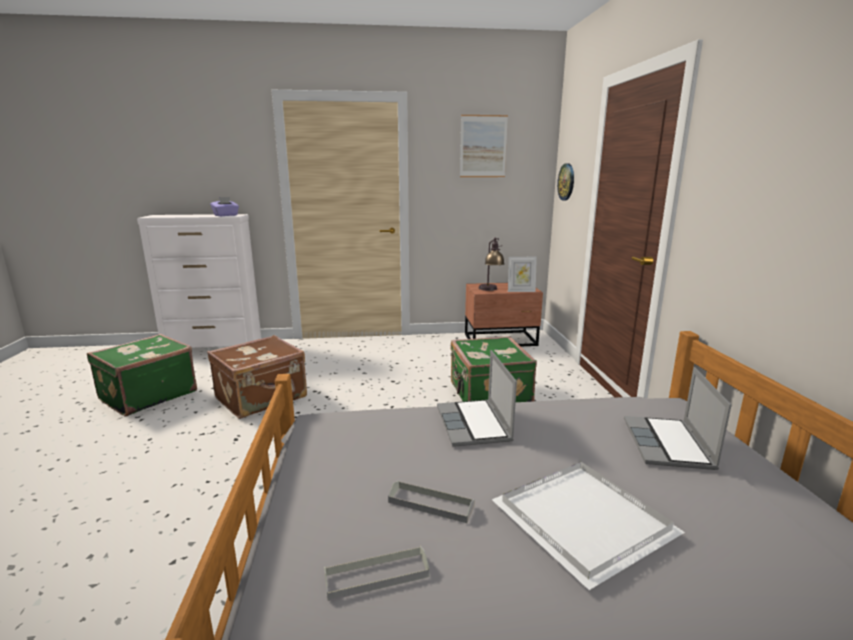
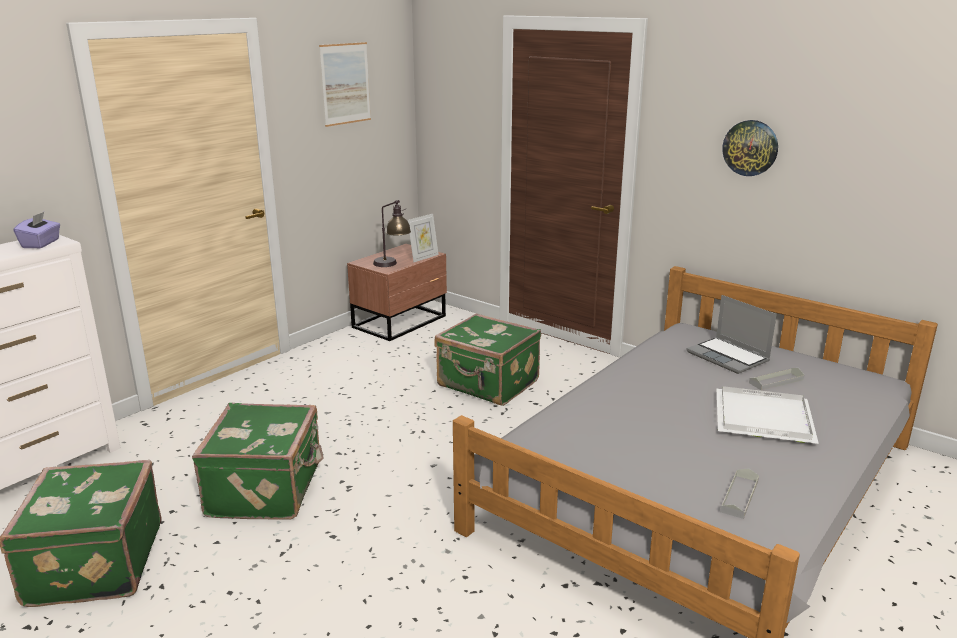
camera: 45 degrees left, 5 degrees up
(262, 398) = (267, 489): brown suitcase -> green suitcase
(431, 504) = (693, 452): grey tray -> grey tray (776, 381)
(474, 425) = (619, 395): laptop -> none
(566, 182) = (445, 121): wall clock -> wall clock (750, 148)

